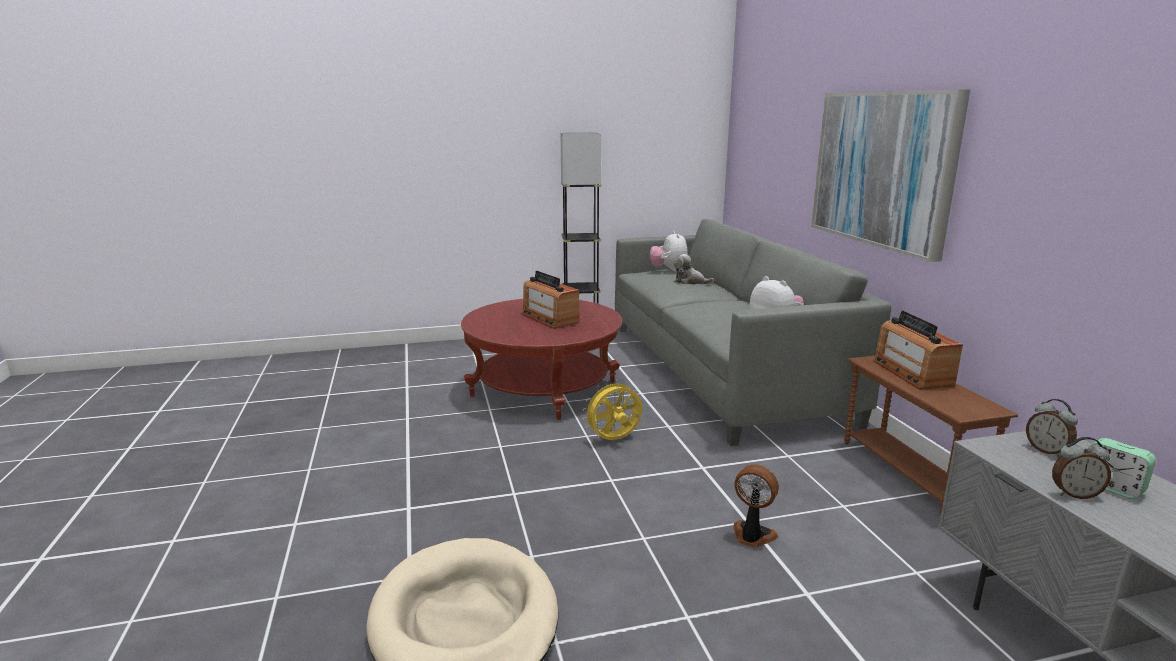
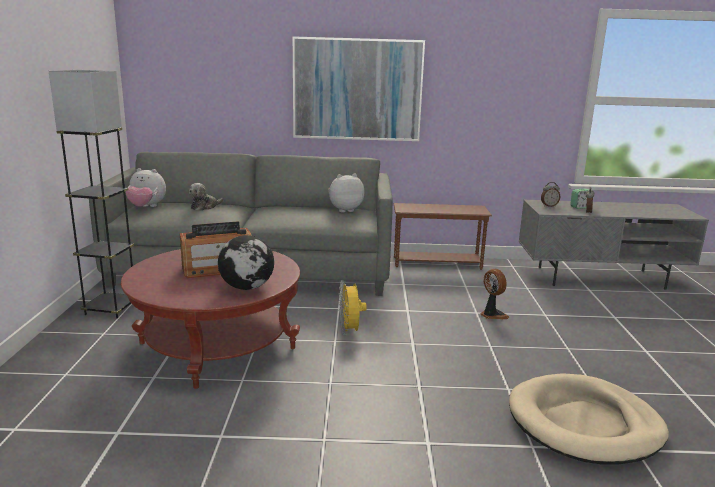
camera: 75 degrees left, 0 degrees up
(514, 333) = (247, 287): none -> globe
(752, 536) = (492, 315): fan -> fan turned 105 degrees clockwise
(912, 373) = (426, 207): radio -> none

